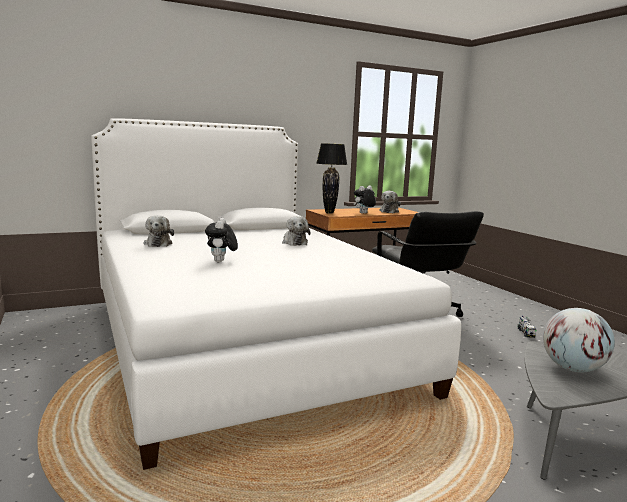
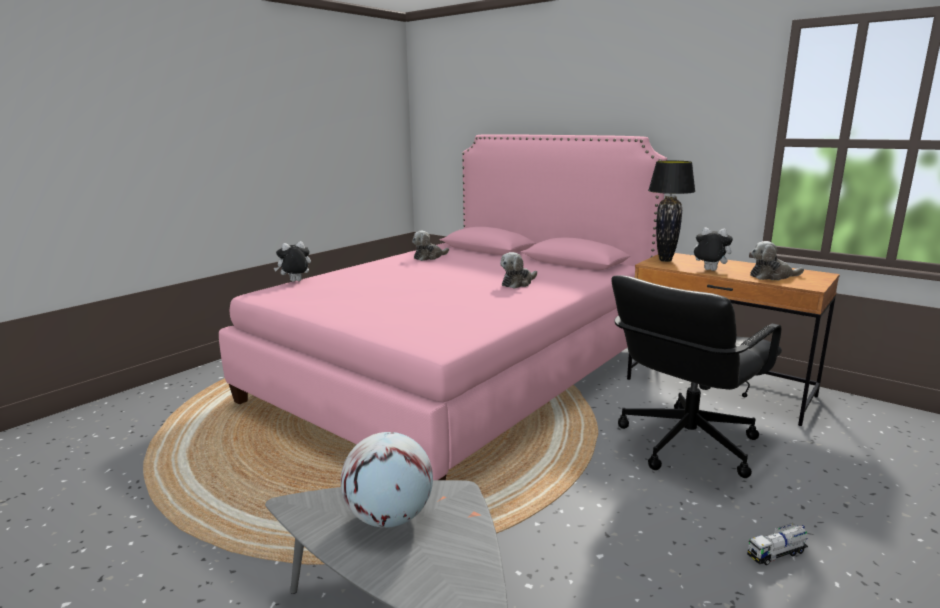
camera: 65 degrees right, 5 degrees up
(221, 262) = (389, 281): plush toy -> plush toy (295, 281)
(243, 342) = (459, 373): white bed -> pink bed

